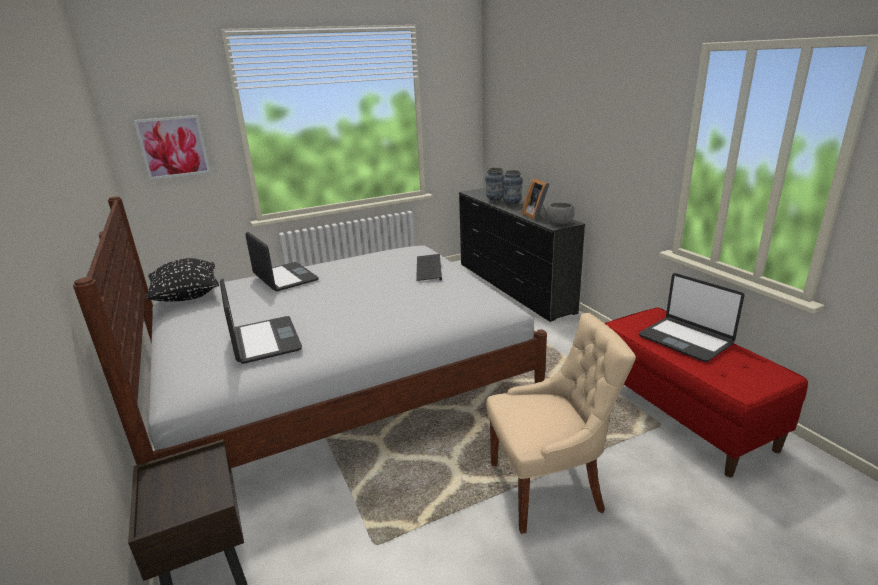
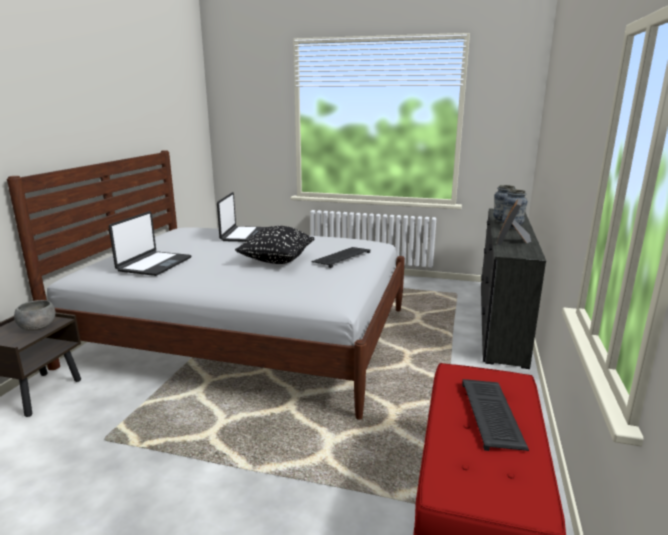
camera: 40 degrees right, 5 degrees down
(173, 147) = (248, 127): picture -> none
(187, 296) = (182, 230): black pillow -> black pillow (277, 261)
(548, 488) = (250, 483): beige chair -> none
(560, 223) = (518, 253): grey bowl -> grey bowl (38, 328)
(685, 339) = (493, 415): laptop -> keyboard

